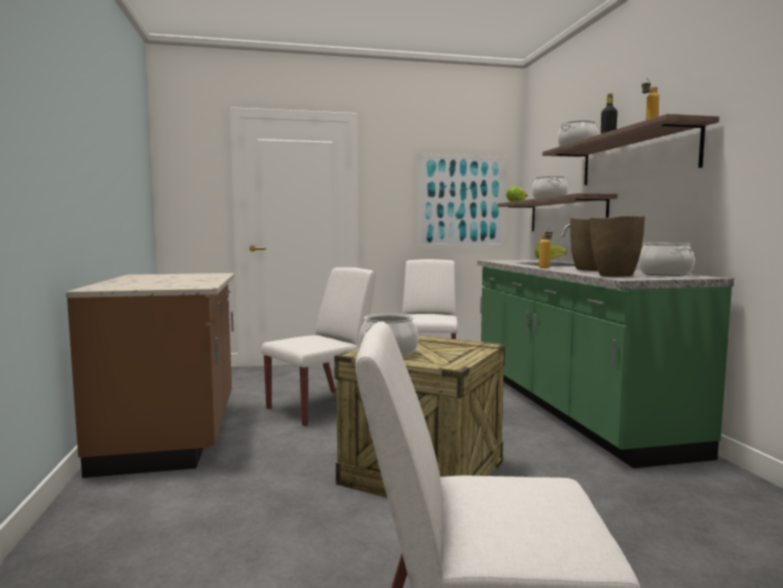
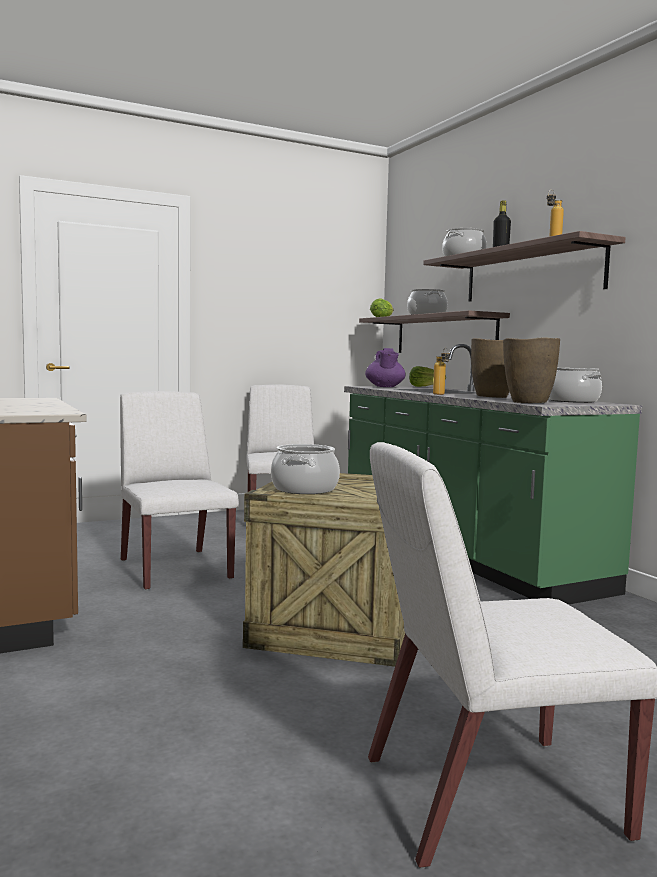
camera: 15 degrees left, 0 degrees up
(321, 407) = (174, 568): white chair -> white chair turned 60 degrees counterclockwise
(461, 201) = (316, 314): picture -> none
(510, 261) = (385, 387): none -> purple teapot

